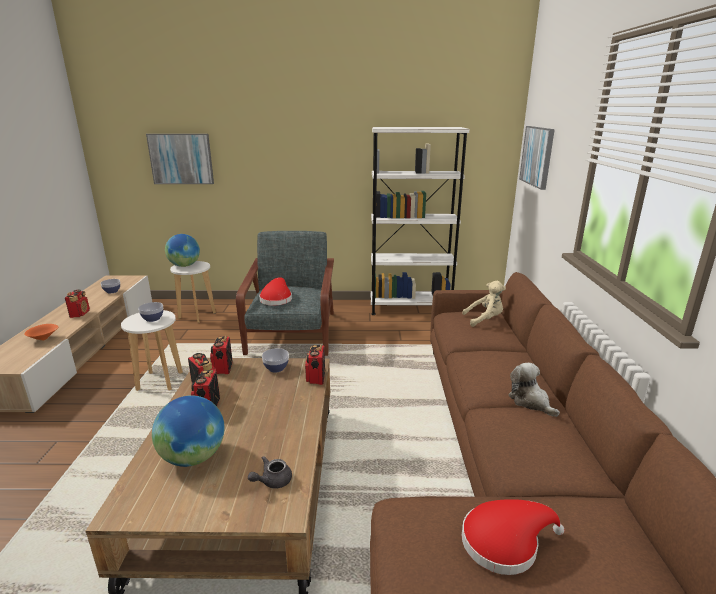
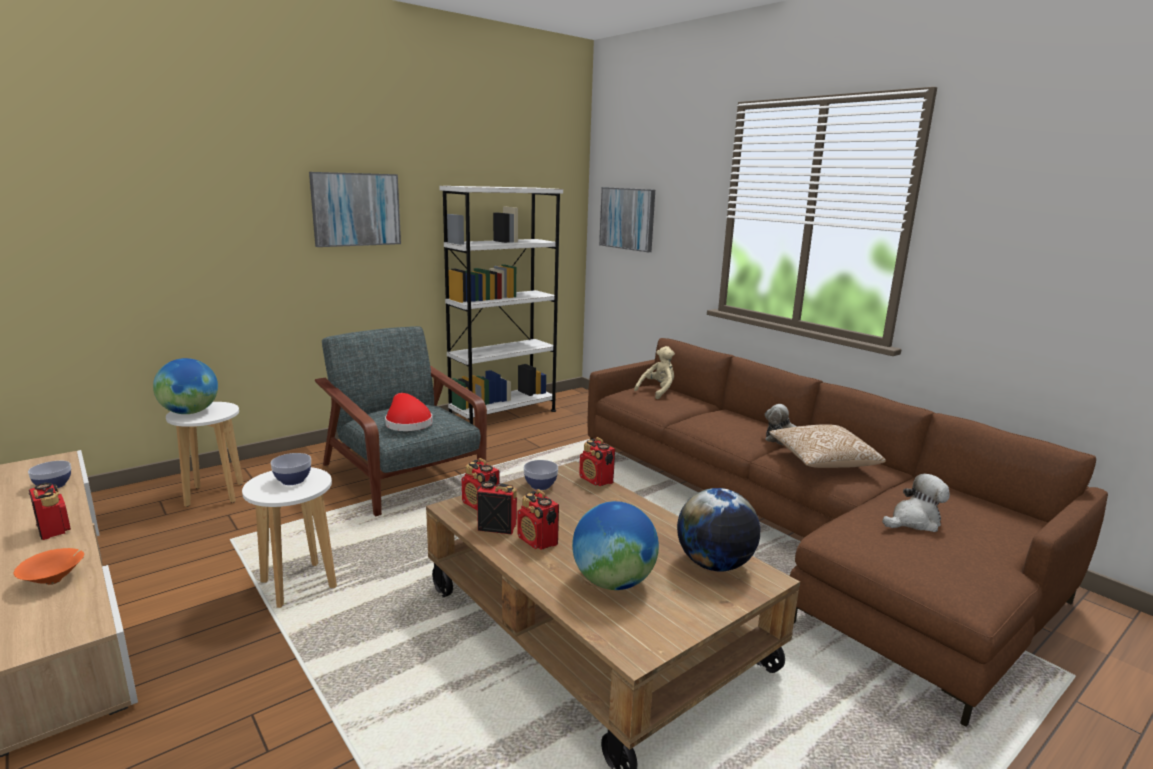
camera: 40 degrees left, 5 degrees down
(181, 159) = (142, 234): picture -> picture (356, 209)
(272, 481) = (714, 565): grey teapot -> globe
(504, 542) = (914, 521): red hat -> plush toy
(523, 436) = (822, 461): none -> pillow

